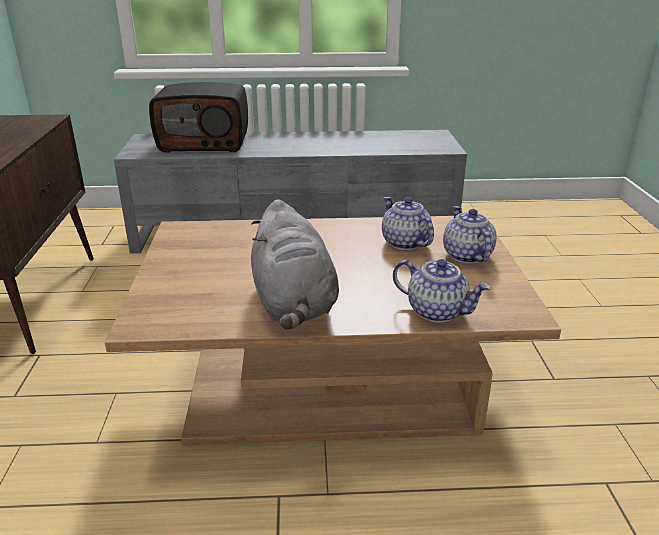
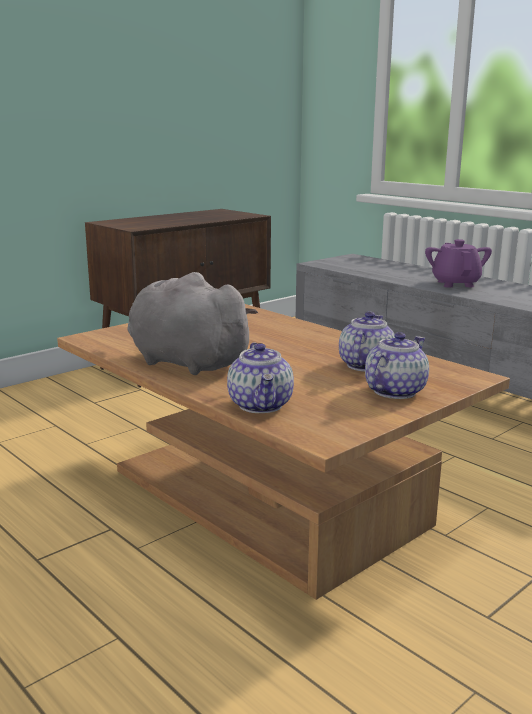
camera: 50 degrees right, 10 degrees down
(205, 143) = (389, 268): radio -> none
(284, 144) = (455, 283): none -> purple teapot
(294, 304) = (184, 362): grey plush toy -> grey plush toy turned 90 degrees clockwise

